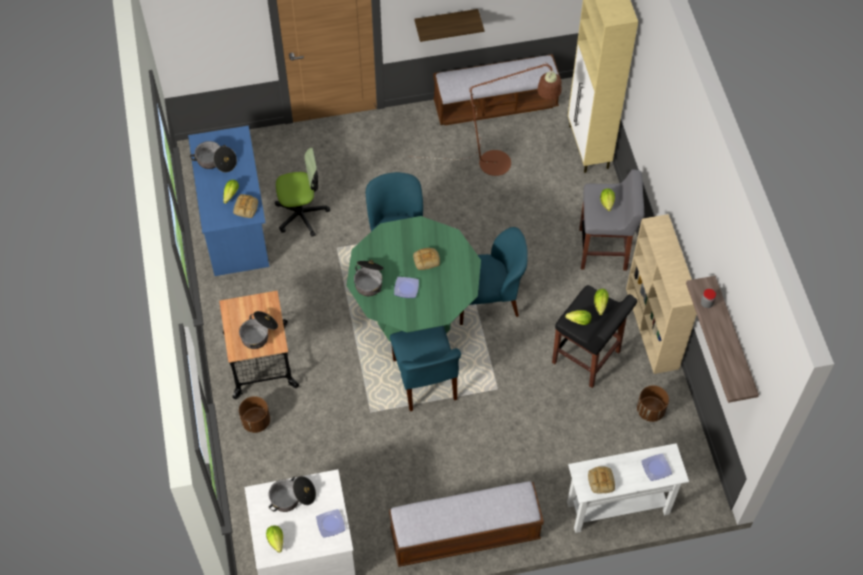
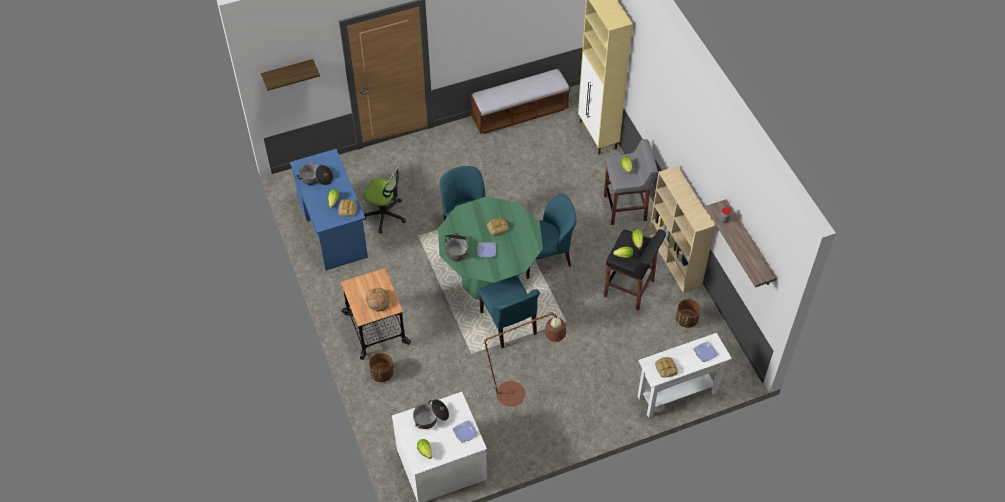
camera: 10 degrees left, 5 degrees down
(259, 334) = (377, 301): cooking pot -> bread
(301, 214) = (385, 215): office chair -> office chair turned 45 degrees clockwise
(446, 22) = (477, 50): shelf -> shelf (288, 73)
(464, 535) = (564, 433): bench -> none
(504, 163) = (535, 155): brown floor lamp -> brown floor lamp (518, 392)

